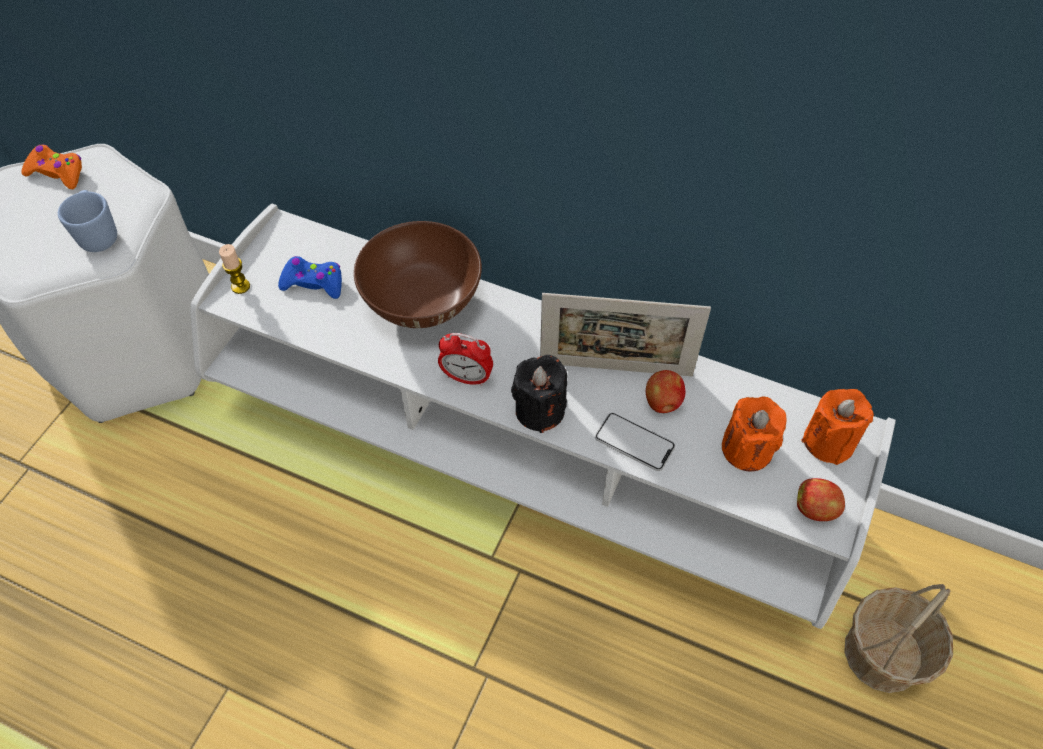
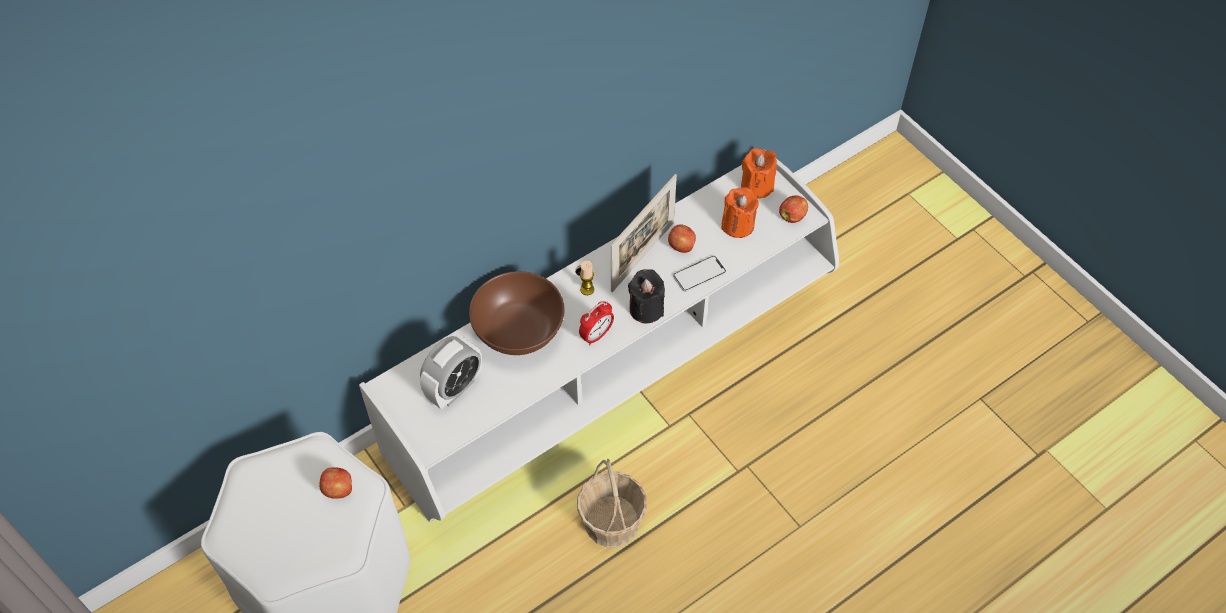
camera: 60 degrees left, 0 degrees up
(57, 172) = (246, 499): orange game controller -> none
(99, 235) = (339, 490): blue mug -> apple
(240, 286) = (425, 434): candle -> candle (587, 289)
(313, 283) = (454, 388): blue game controller -> alarm clock
(883, 654) = (849, 261): basket -> basket (612, 521)

